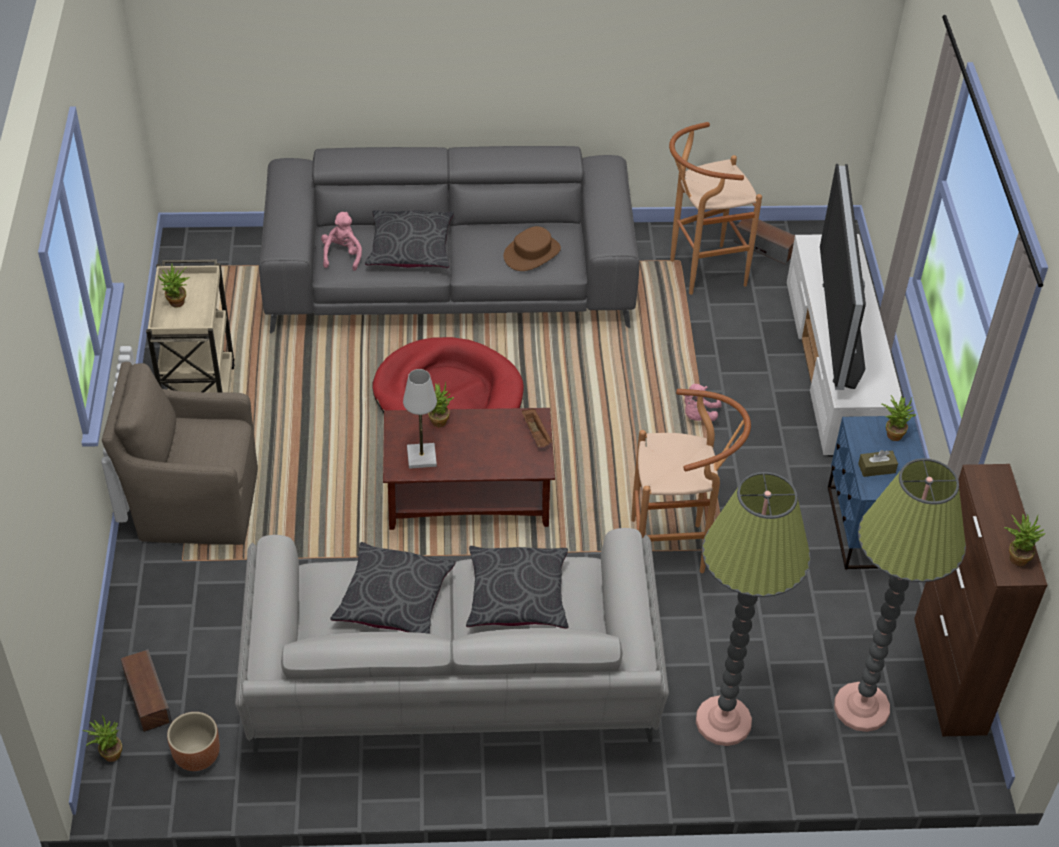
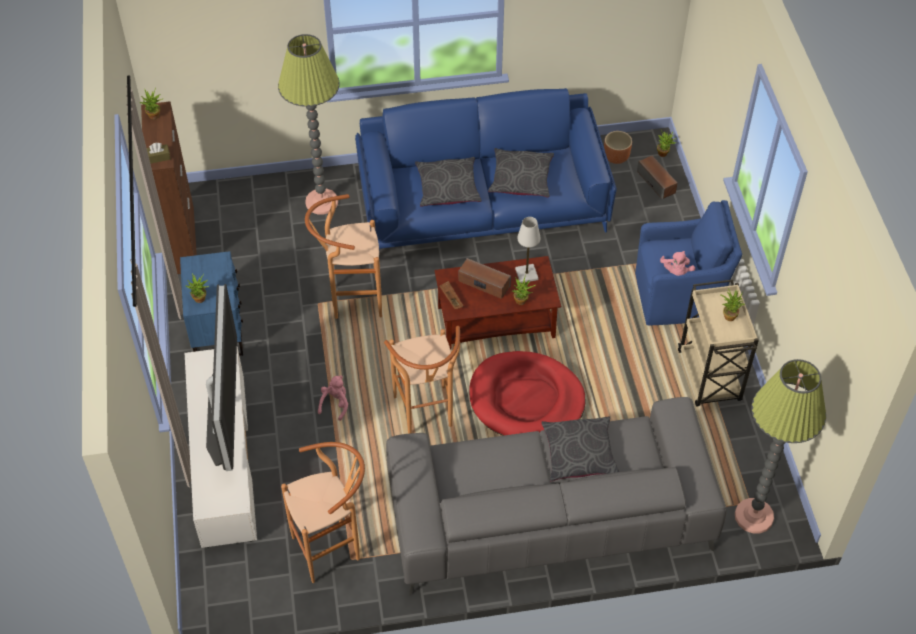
camera: 175 degrees right, 5 degrees up
(194, 504) = (679, 297): brown armchair -> blue armchair
(342, 255) = (633, 441): pink plush toy -> pink plush toy (676, 272)
(451, 684) = (483, 206): grey sofa -> blue sofa
(532, 253) = (477, 459): brown hat -> none
(581, 390) = (426, 416): none -> brown stool
(764, 246) = (273, 586): speaker -> speaker (484, 284)
(861, 707) = (239, 217): floor lamp -> floor lamp (754, 516)
(876, 468) = (216, 273): brown tissue box -> brown tissue box (158, 157)

